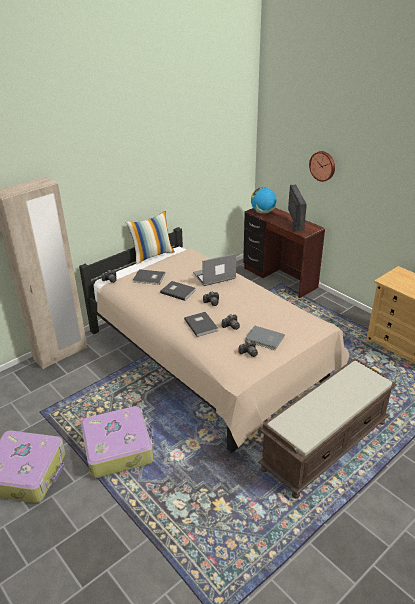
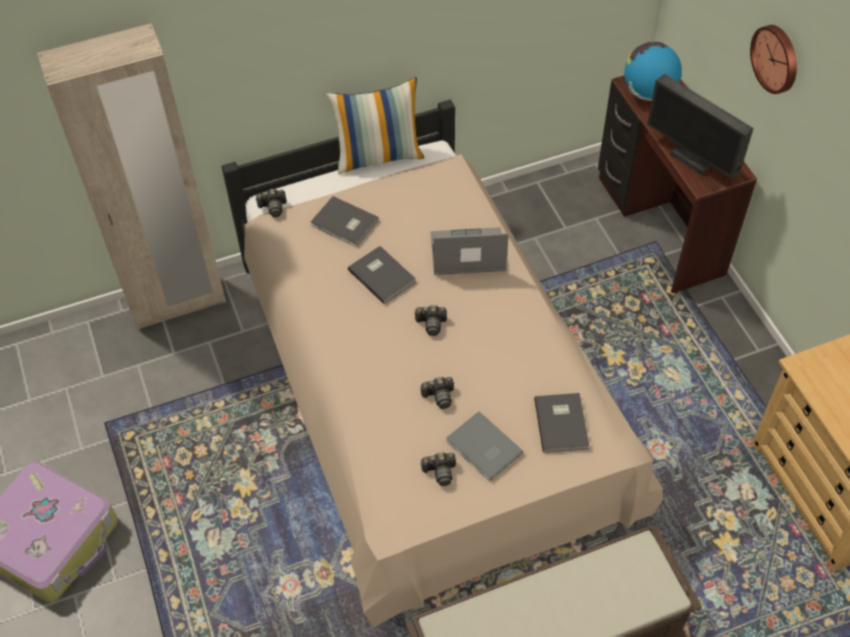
camera: 20 degrees right, 20 degrees up
(118, 448) = (203, 539): suitcase -> none
(201, 324) = (387, 376): grey book -> grey book (562, 423)
(294, 227) = (690, 160): monitor -> monitor turned 120 degrees clockwise

